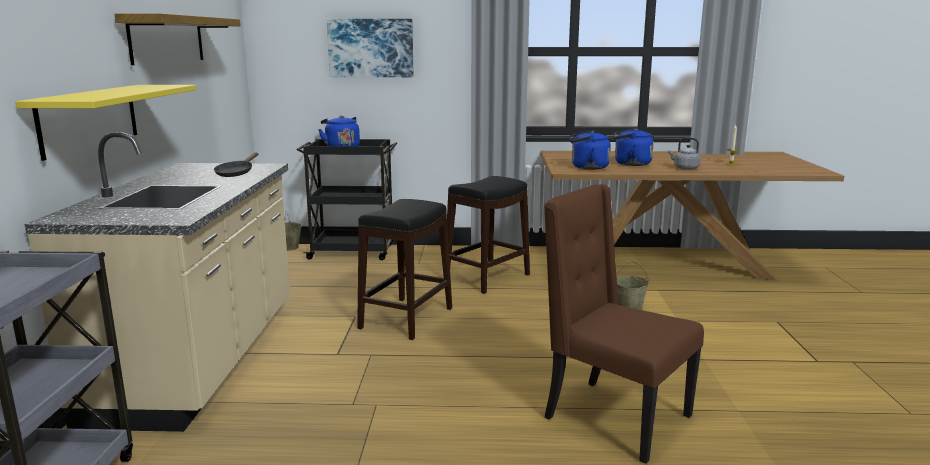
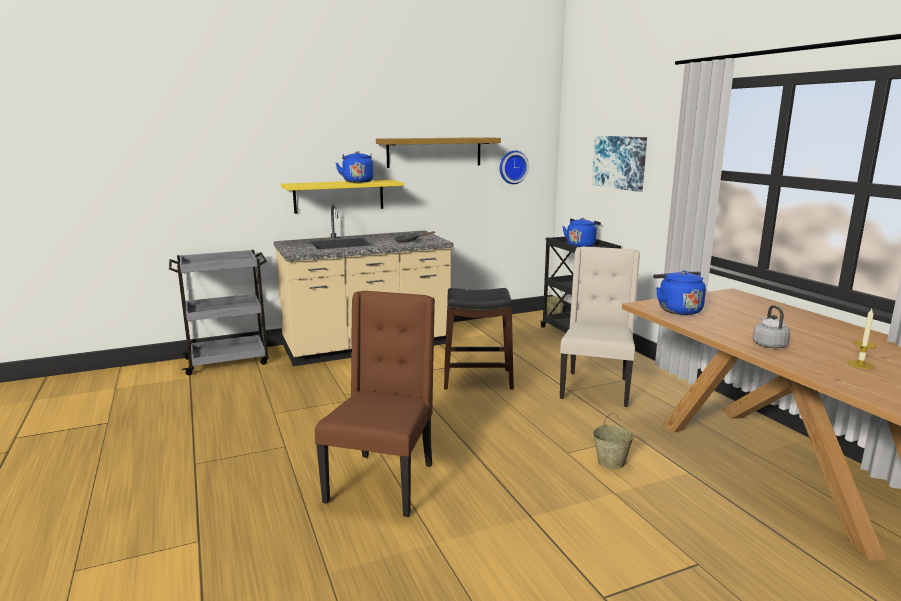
camera: 65 degrees right, 0 degrees up
(223, 62) = (512, 167): none -> wall clock
(486, 277) = (595, 388): black stool -> beige chair
(630, 164) = (737, 322): blue kettle -> blue kettle (358, 181)

